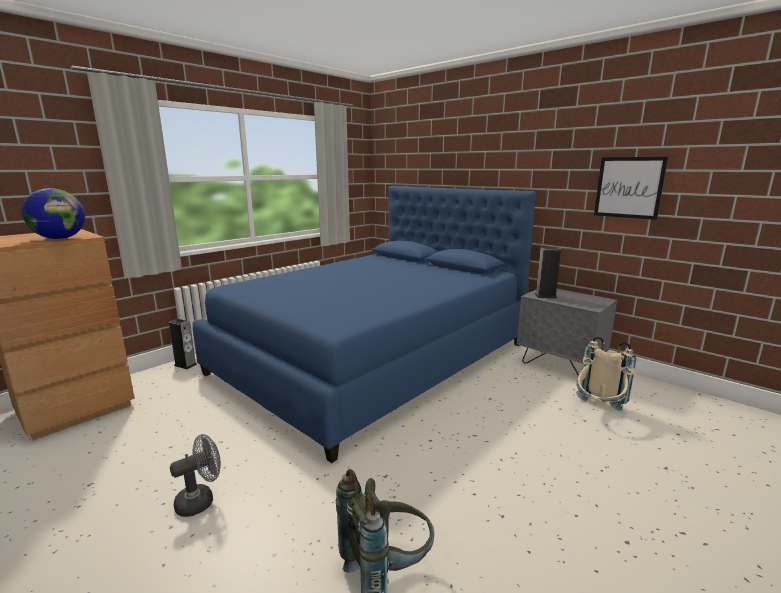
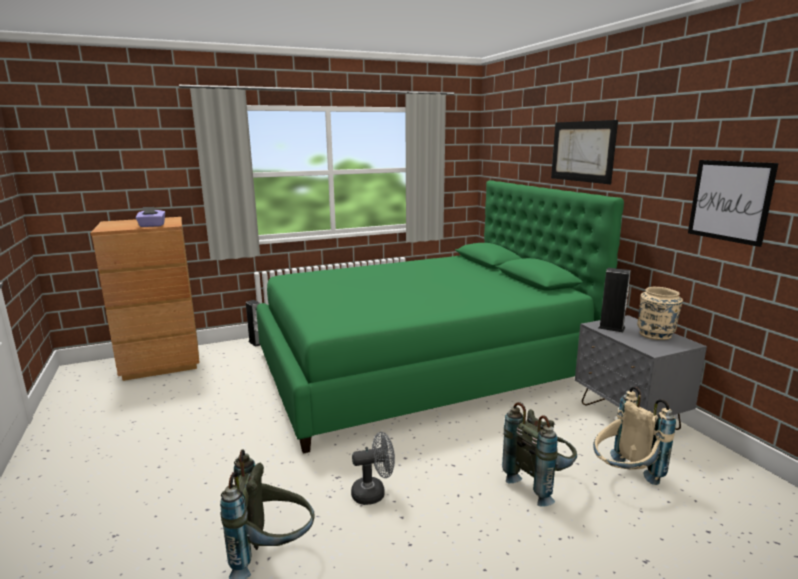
camera: 25 degrees right, 0 degrees up
(60, 238) = (152, 226): globe -> purple tissue box
(201, 500) = (190, 454): grey fan -> grey fan (374, 493)
(374, 358) = (421, 367): blue bed -> green bed
(487, 156) = (582, 151): none -> picture
(550, 431) = (540, 483): none -> grey backpack
(579, 297) = (655, 335): none -> beige vase

